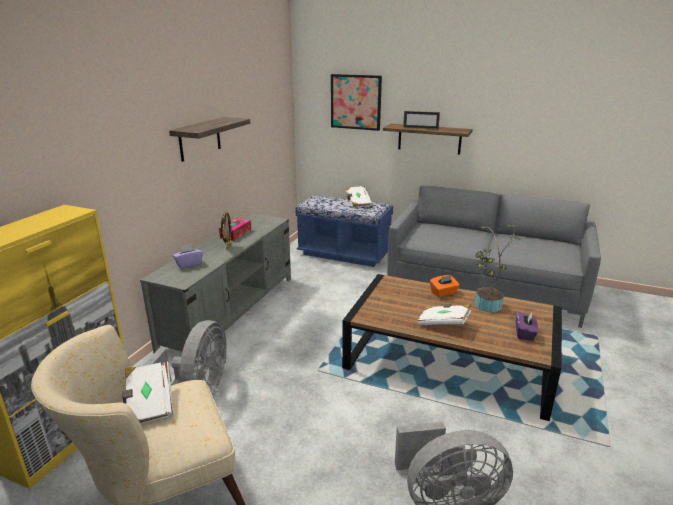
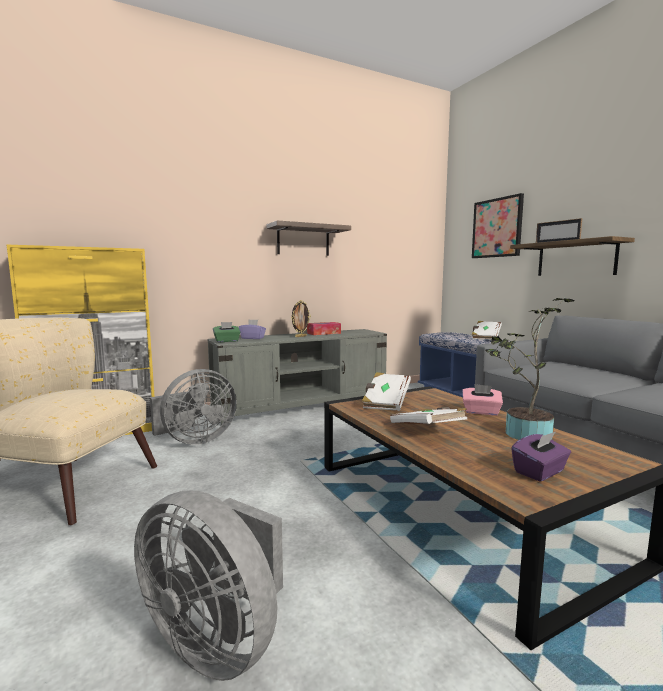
camera: 40 degrees right, 15 degrees down
(149, 404) = (73, 389): white book -> white book (385, 402)
(176, 278) = (227, 341): none -> green tissue box
(443, 293) = (481, 412): orange tissue box -> pink tissue box

